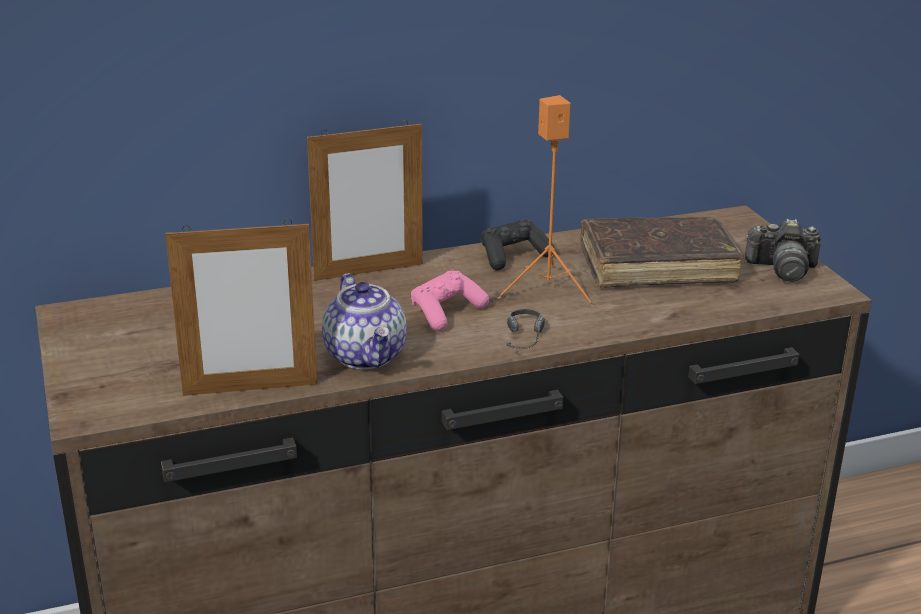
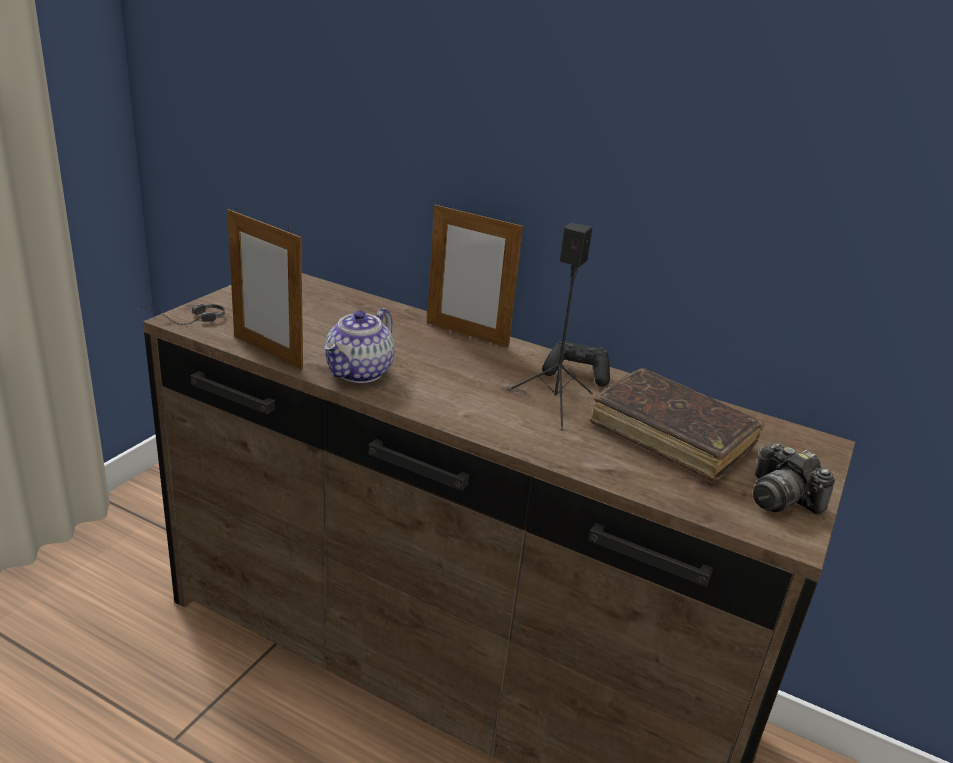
camera: 45 degrees right, 0 degrees up
(446, 312) = (458, 379): pink game controller -> none
(525, 343) = (463, 422): headphones -> headphones (185, 322)
(547, 289) = (554, 403): orange speaker -> black speaker

